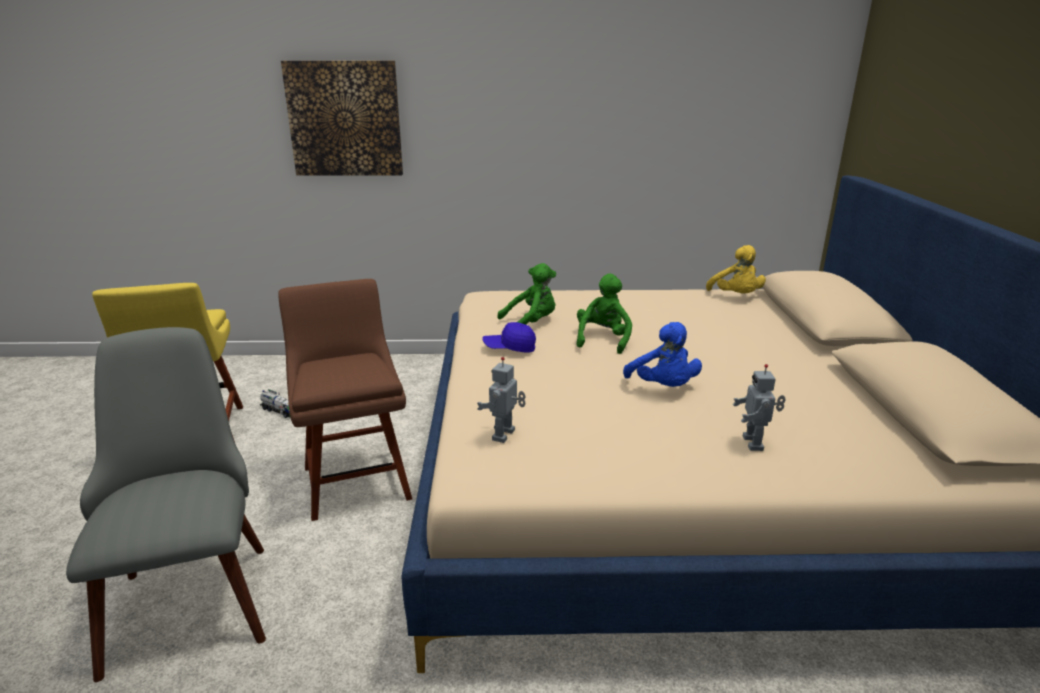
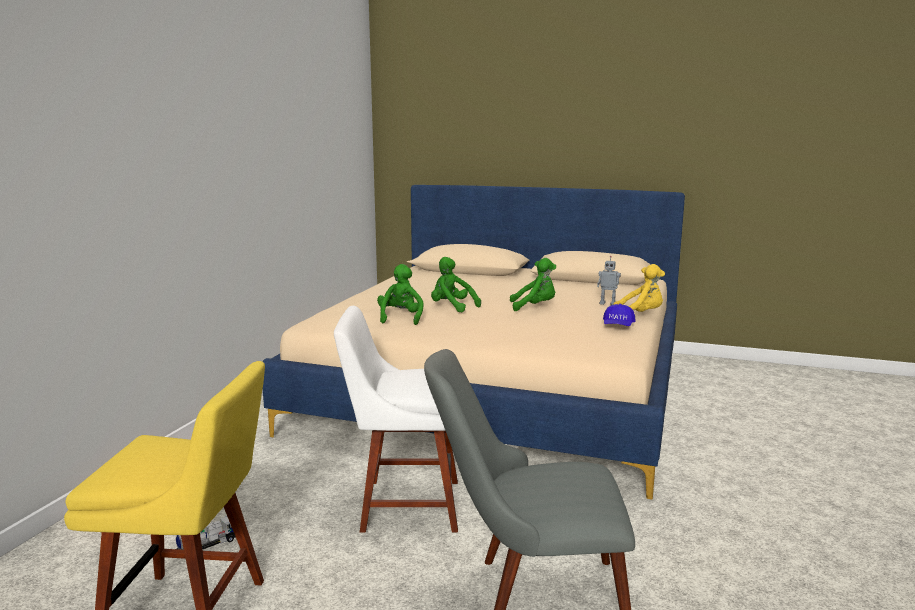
camera: 70 degrees left, 10 degrees down
(345, 119) = (91, 174): picture -> none
(356, 479) = (404, 505): brown chair -> white chair
(505, 435) = (575, 342): toy robot -> none
(509, 348) = (441, 327): blue cap -> blue cap (618, 326)
(663, 387) = (535, 307): blue plush toy -> green plush toy
(736, 296) = (413, 275): yellow plush toy -> yellow plush toy (640, 315)

